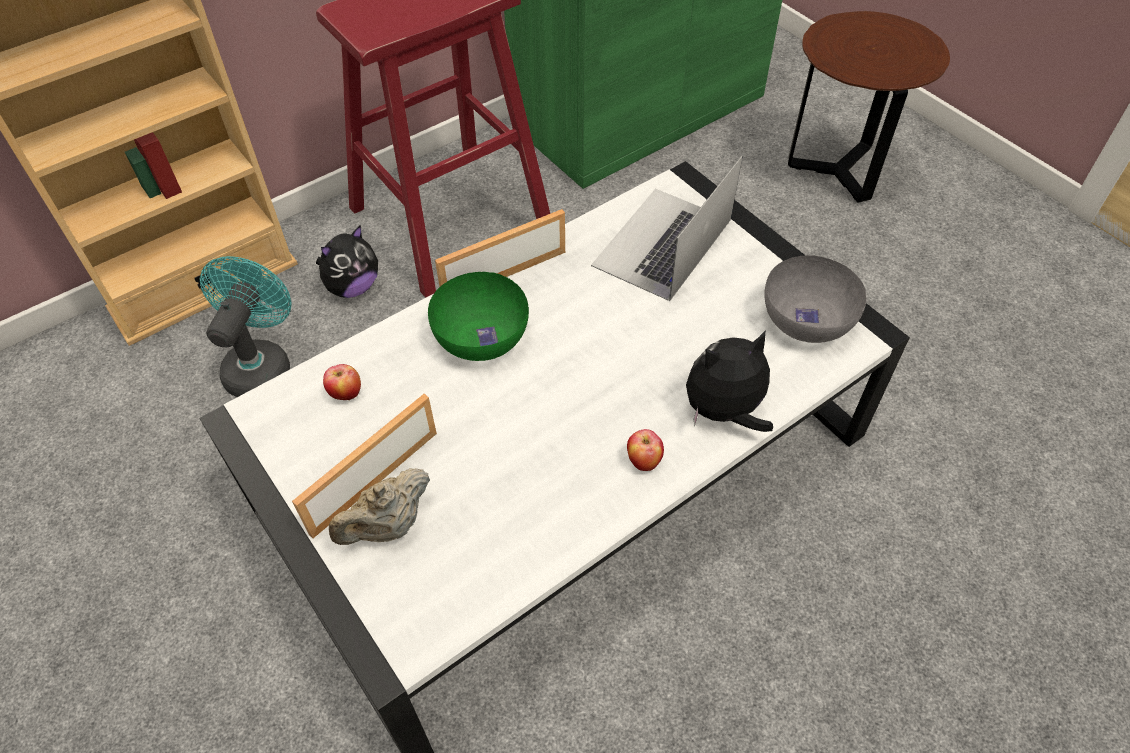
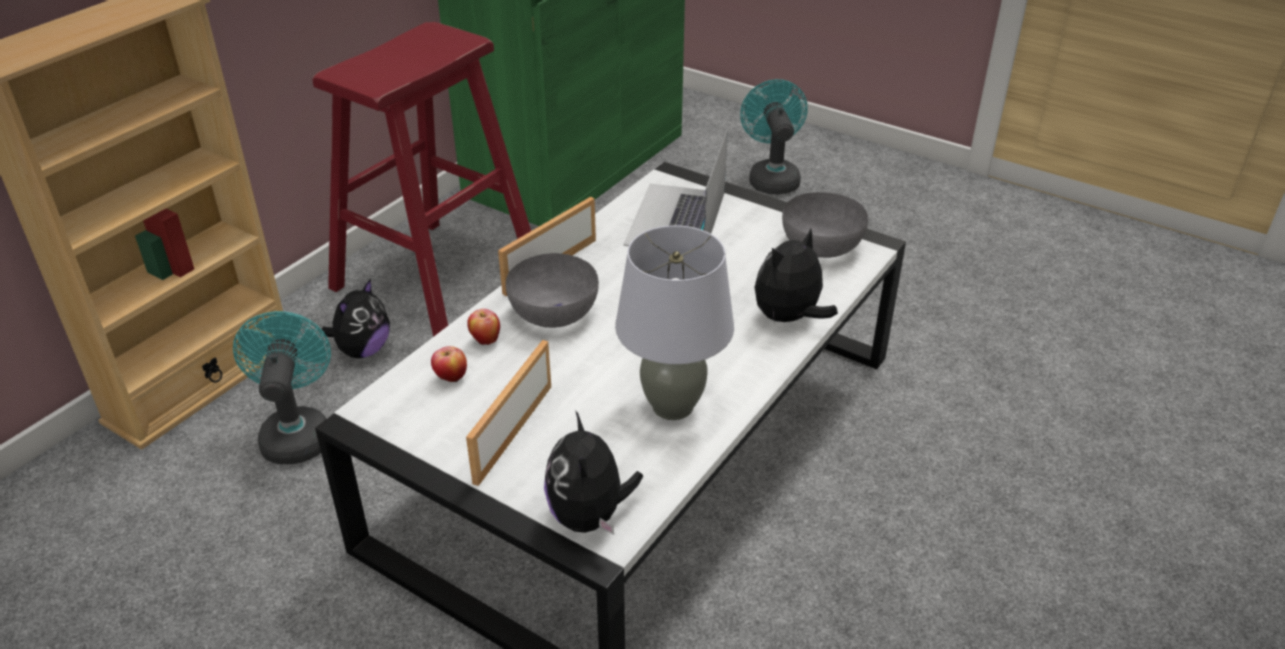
camera: 20 degrees left, 15 degrees down
(388, 526) = (543, 460): beige teapot -> none
(401, 613) = (590, 516): none -> plush toy
(480, 336) = (553, 312): green bowl -> grey bowl
(546, 496) = (672, 407): none -> grey table lamp
(643, 461) = (741, 365): apple -> apple (485, 340)
(838, 171) = (772, 177): brown side table -> turquoise fan

